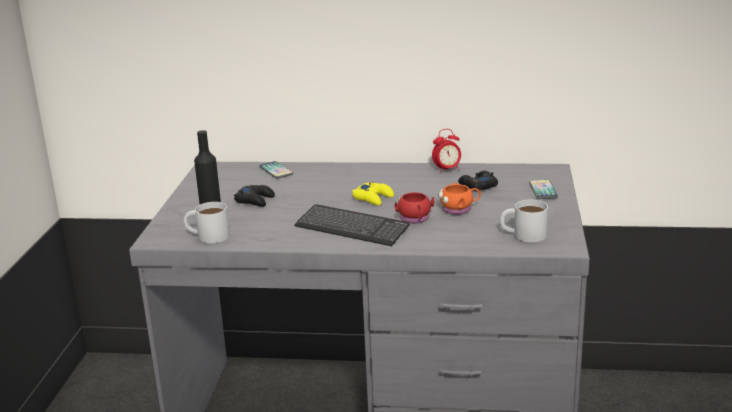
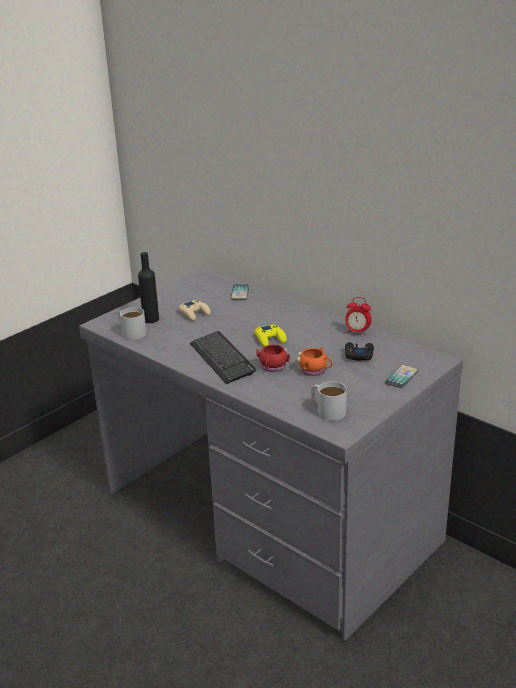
camera: 35 degrees right, 5 degrees up
(255, 200) = (194, 313): black game controller -> beige game controller

